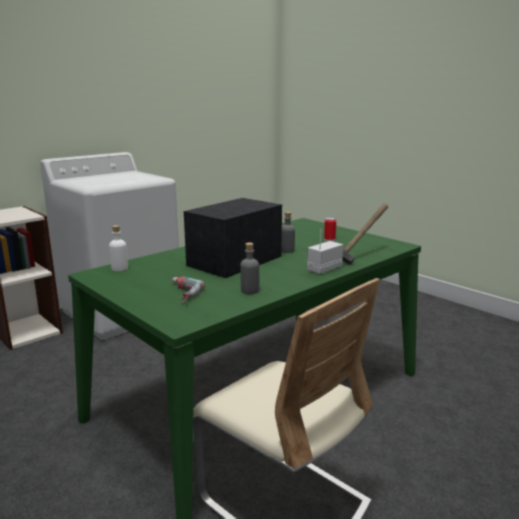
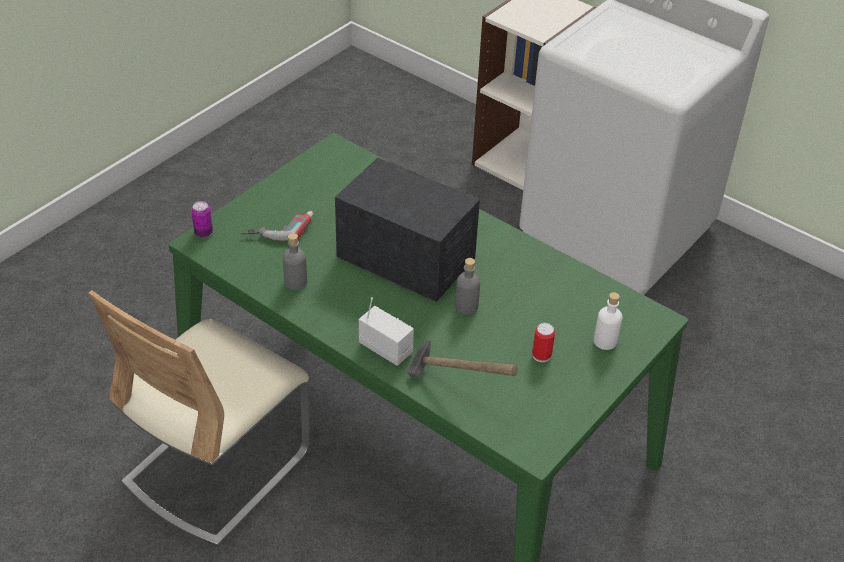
camera: 80 degrees right, 25 degrees up
(119, 268) = (357, 164): white bottle -> white bottle (605, 341)
(168, 322) = (203, 233): none -> can

